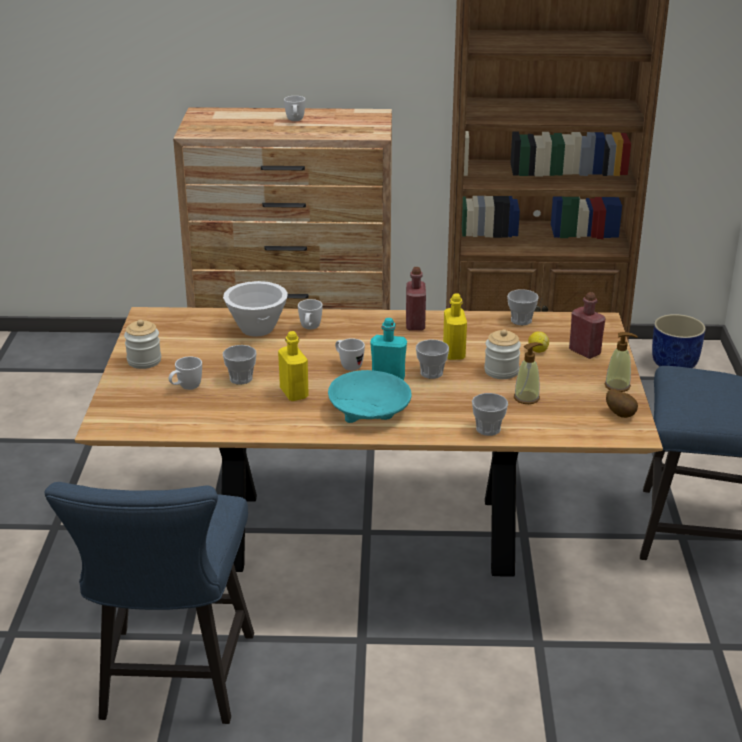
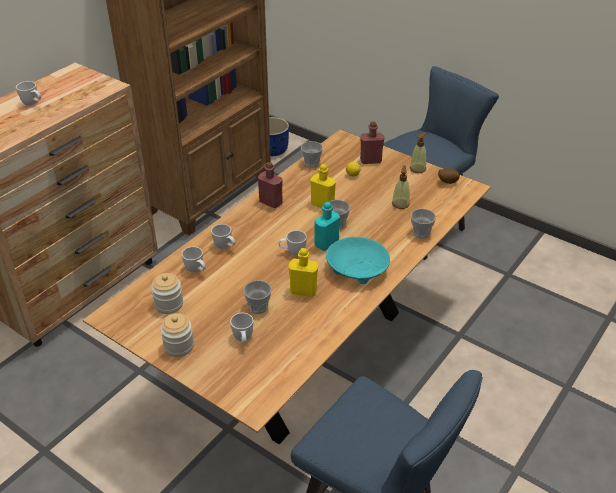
camera: 55 degrees left, 10 degrees up
(256, 329) = (196, 271): white bowl -> white mug
(501, 371) = (362, 198): jar -> jar (169, 304)

